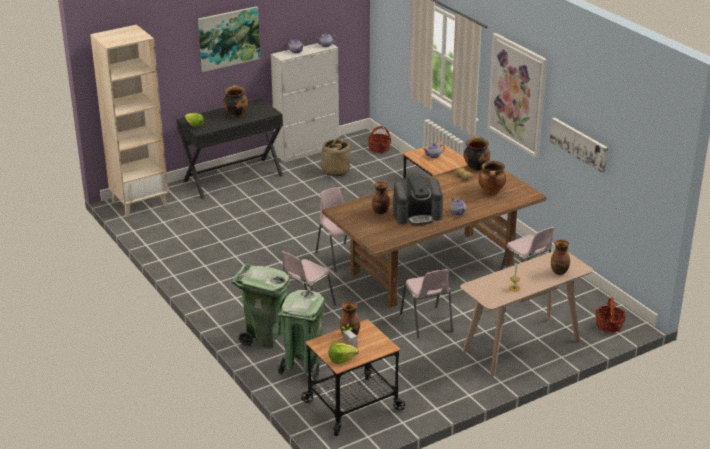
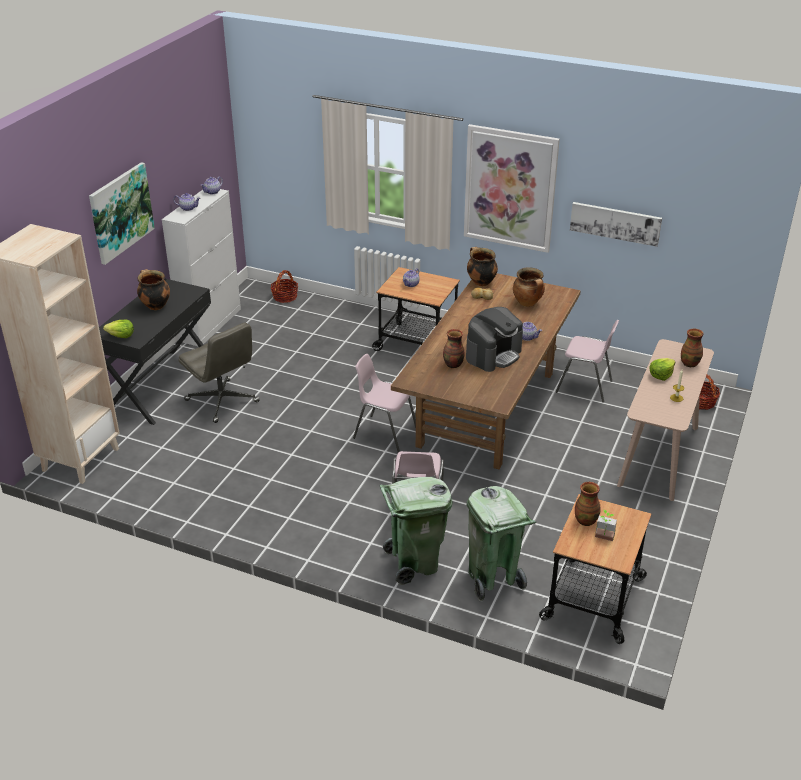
camera: 35 degrees left, 5 degrees up
(259, 200) = (222, 401): none -> grey office chair
(335, 171) = (268, 338): basket -> none
(341, 359) = (614, 554): lettuce -> lettuce (661, 375)
(426, 323) = (550, 470): pink chair -> none

